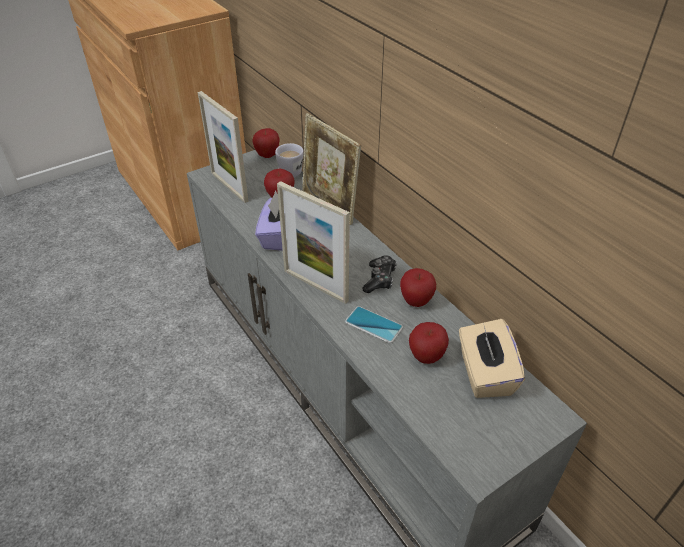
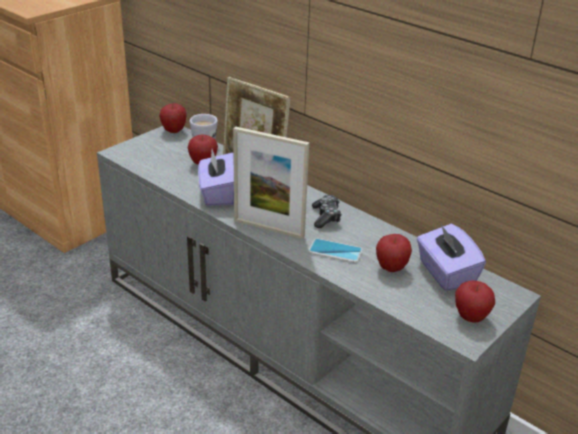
camera: 15 degrees left, 10 degrees down
(229, 187) = (147, 160): picture frame -> none
(416, 301) = (365, 229): apple -> apple (471, 317)
(484, 373) = (445, 273): beige tissue box -> purple tissue box

